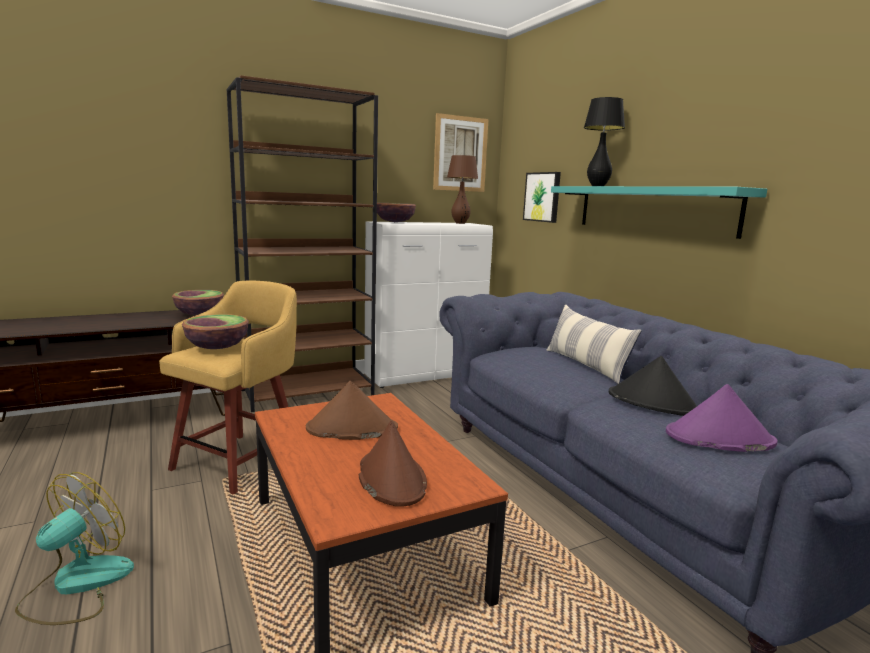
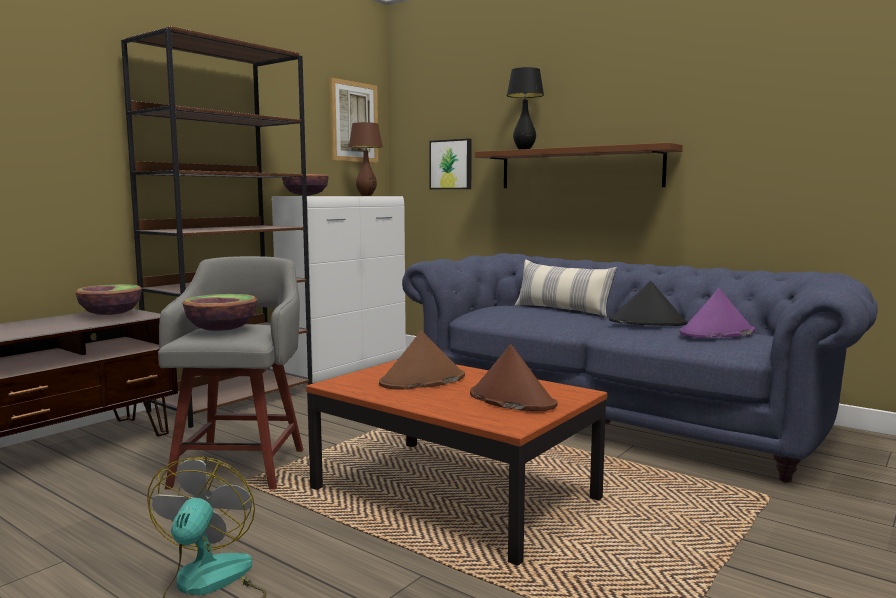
camera: 25 degrees left, 5 degrees down
(241, 461) = (241, 466): yellow stool -> grey stool
(652, 209) = (579, 168): turquoise shelf -> brown shelf

